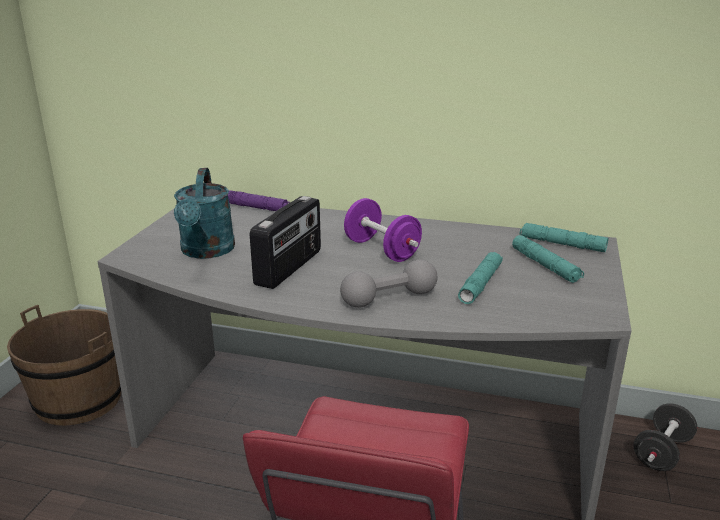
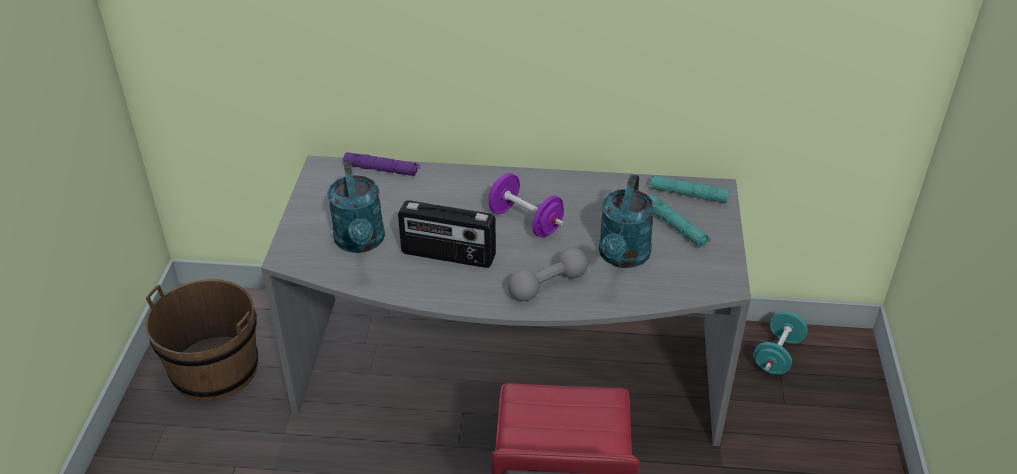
camera: 10 degrees left, 15 degrees up
(290, 268) = (448, 256): radio -> radio turned 90 degrees clockwise
(480, 284) = (622, 257): turquoise flashlight -> turquoise watering can
(661, 452) = (777, 355): black dumbbell -> turquoise dumbbell

